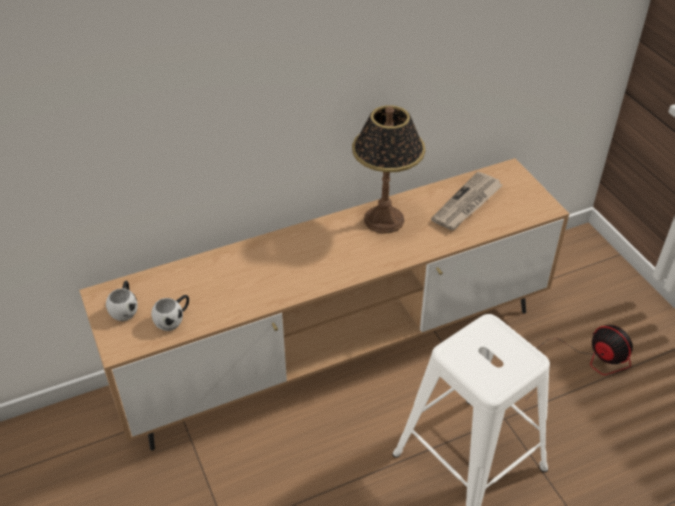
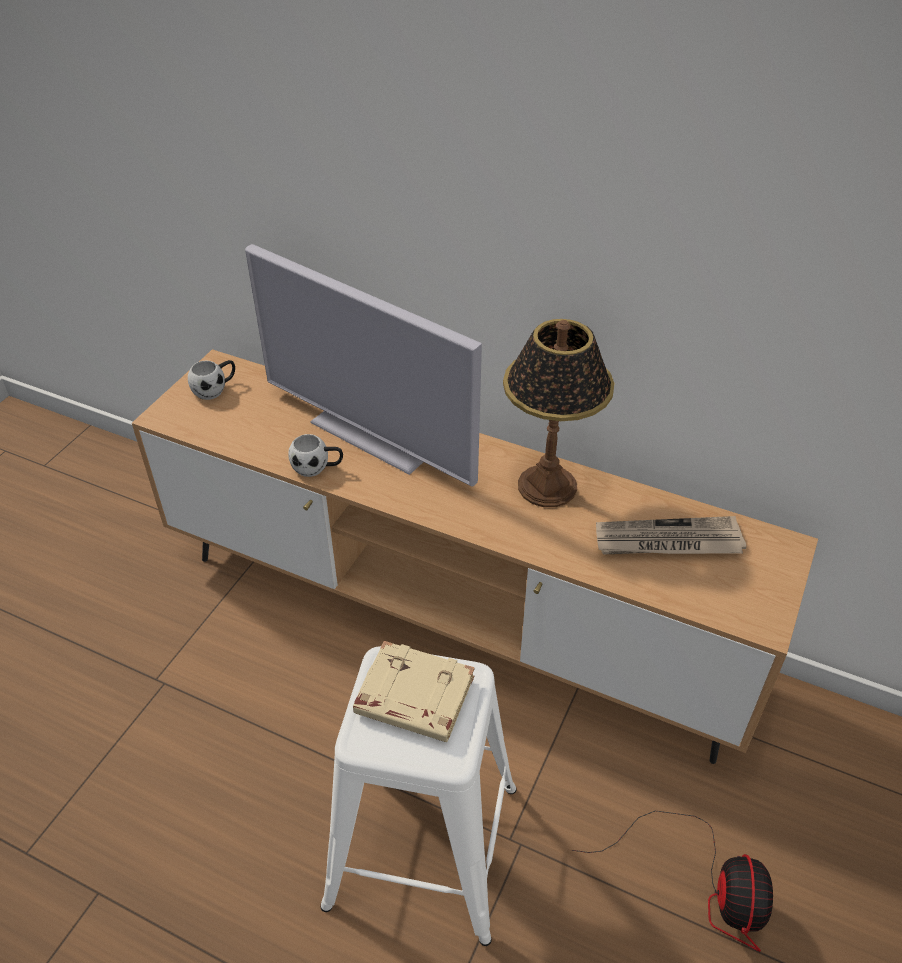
camera: 50 degrees right, 0 degrees up
(173, 319) = (231, 426): white mug -> white mug (317, 467)
(262, 261) = (373, 435): none -> television
(483, 353) = (413, 697): none -> beige book

